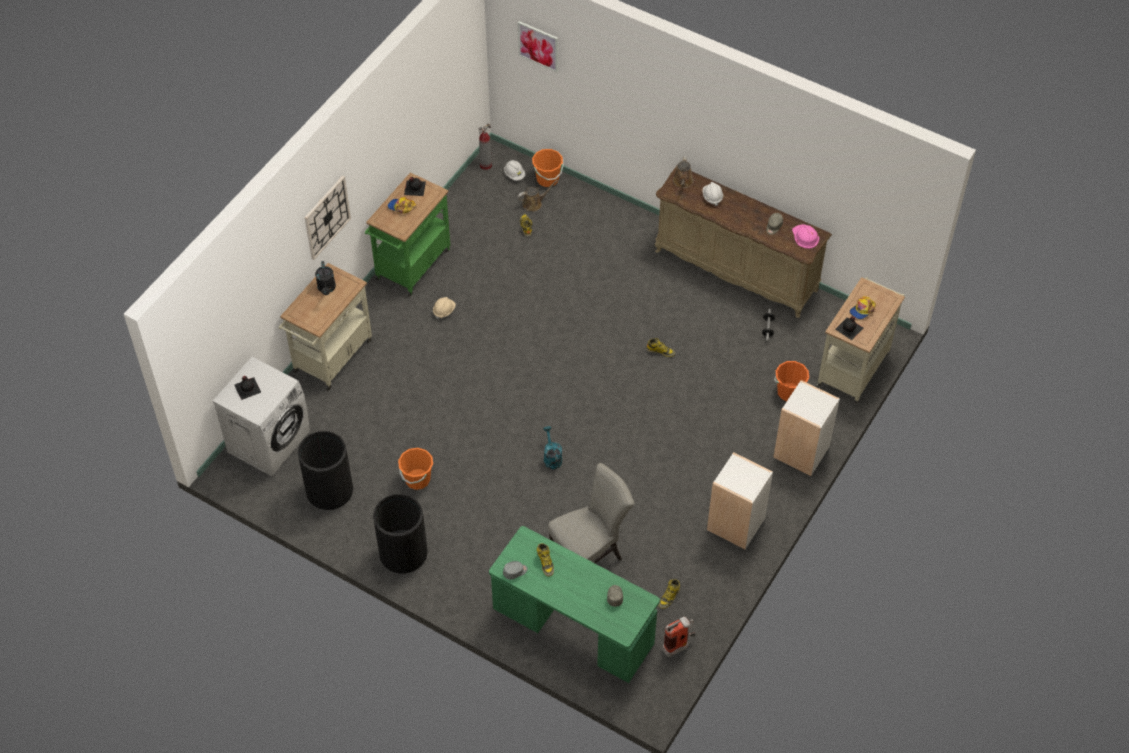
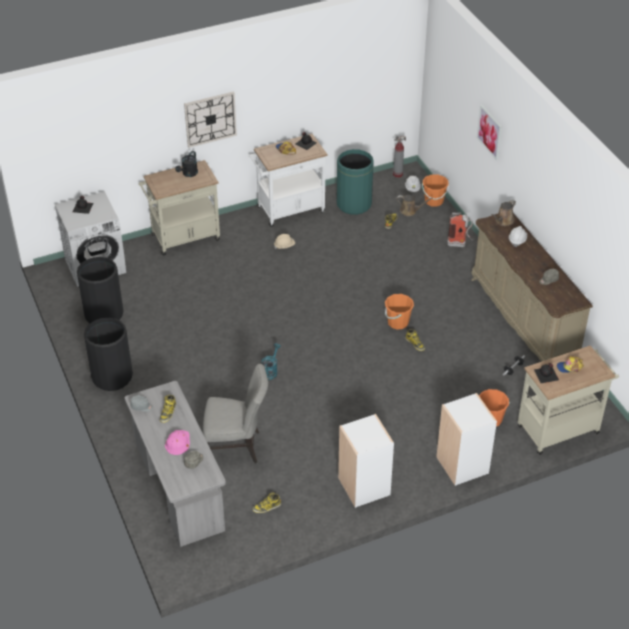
camera: 35 degrees right, 10 degrees down
(411, 266) = (288, 210): green cart -> white cart
(417, 479) = (166, 337): orange bucket -> orange bucket (398, 322)
(471, 224) = (354, 204): none -> green trash can
(538, 46) = (448, 75): picture -> picture (490, 132)
(573, 627) = (178, 487): green desk -> grey desk
(679, 646) = (242, 545): fire extinguisher -> fire extinguisher (459, 244)
(805, 237) = (568, 298): pink hard hat -> pink hard hat (178, 442)

